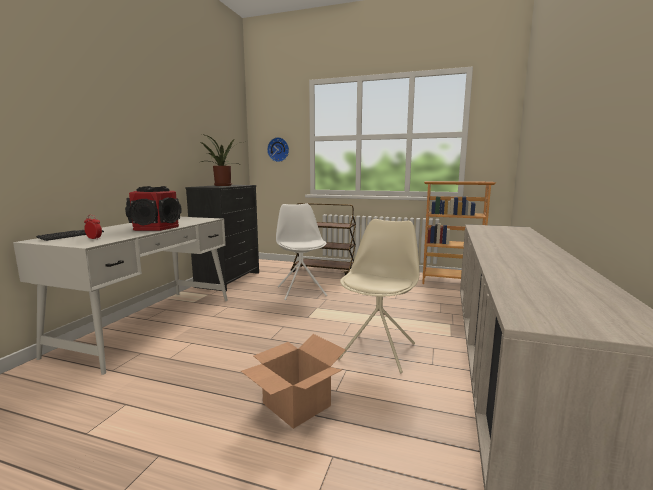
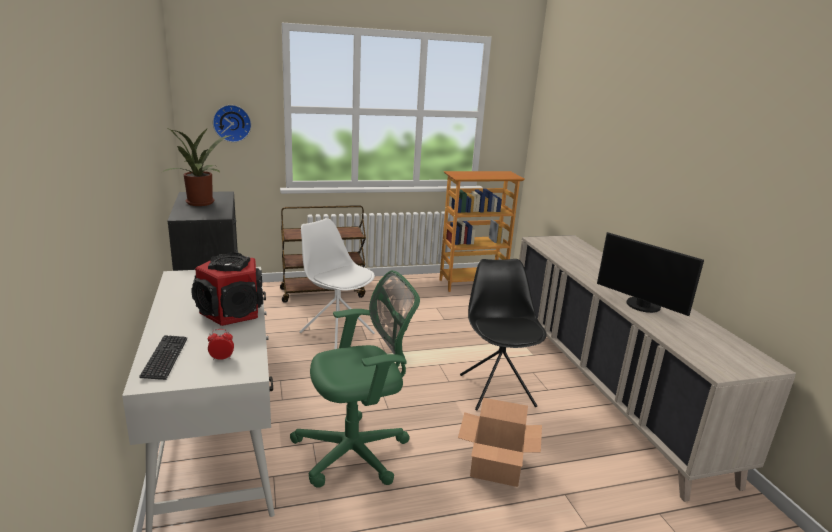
camera: 35 degrees left, 10 degrees up
(209, 357) = (356, 452): none -> green office chair
(378, 350) = (496, 389): beige chair -> black chair
(517, 263) = (641, 306): none -> monitor

